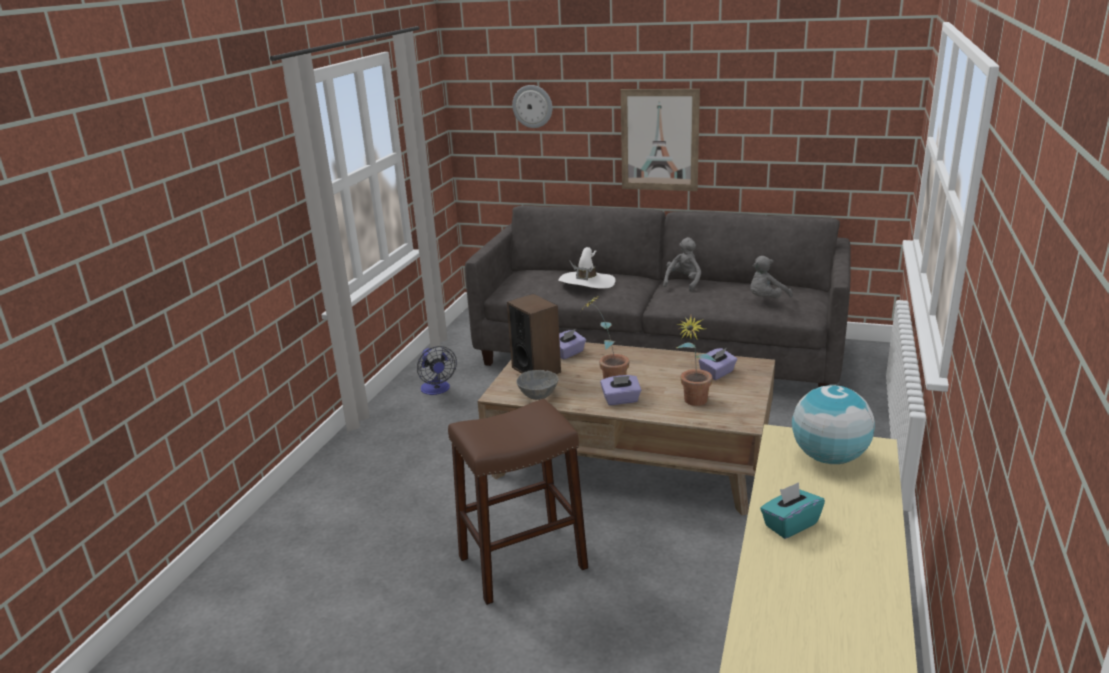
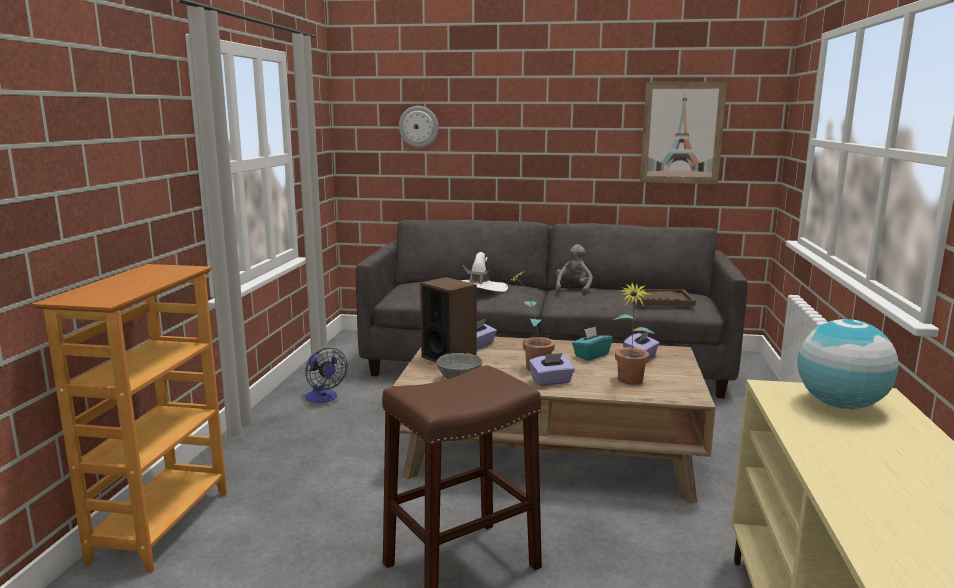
camera: 10 degrees left, 10 degrees down
(288, 513) = (160, 526): none -> bookcase
(659, 140) = (542, 159): picture -> picture (682, 133)
(766, 300) = (660, 300): grey plush toy -> brown tray
(790, 524) = (850, 468): turquoise tissue box -> turquoise tissue box (591, 355)

